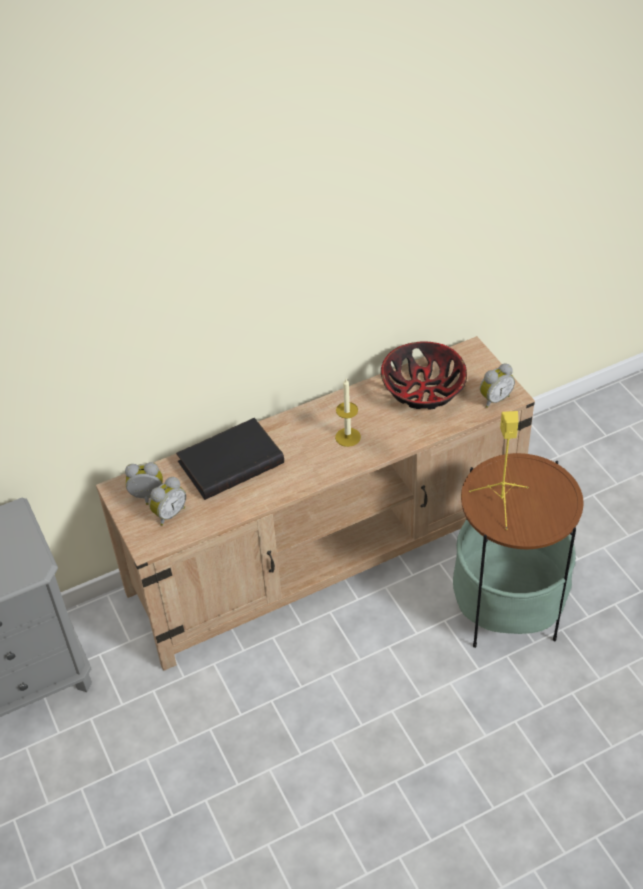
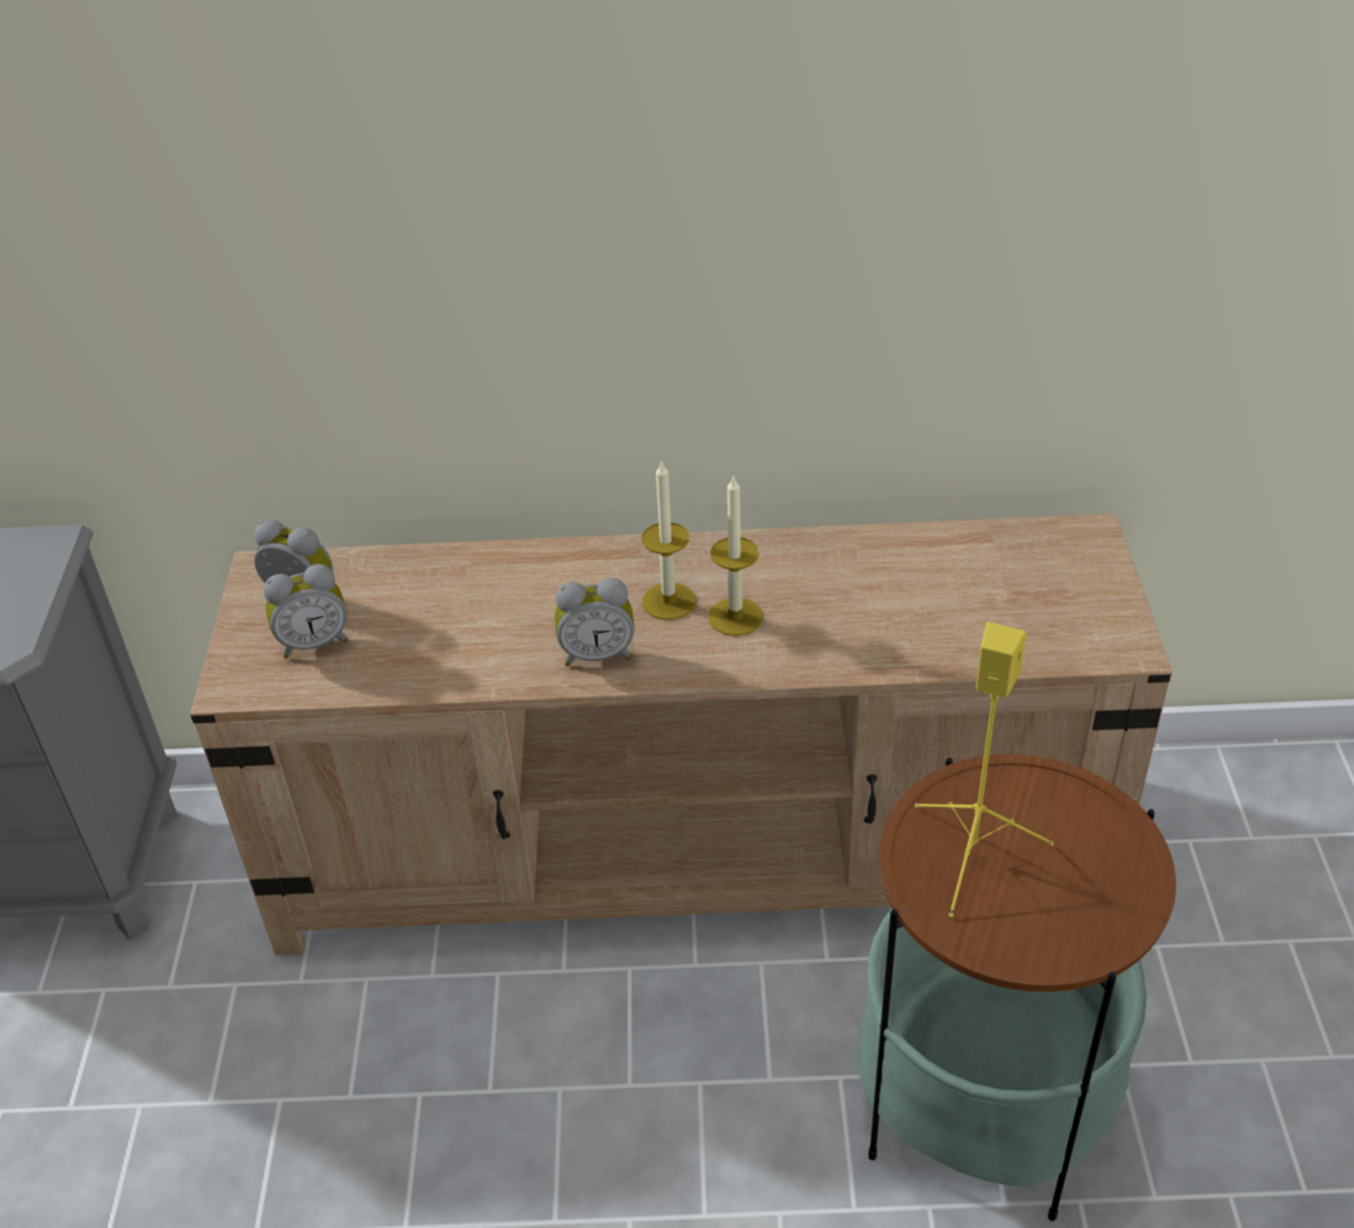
camera: 25 degrees right, 5 degrees down
(230, 461) = (489, 588): black book -> none
(314, 440) = (669, 601): none -> candle
(423, 391) = (942, 580): bowl -> none
(494, 399) = (1083, 640): alarm clock -> alarm clock (597, 654)

